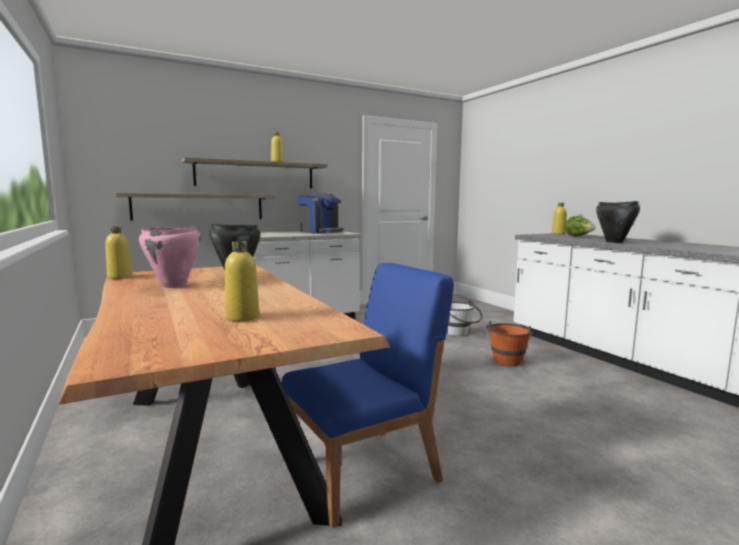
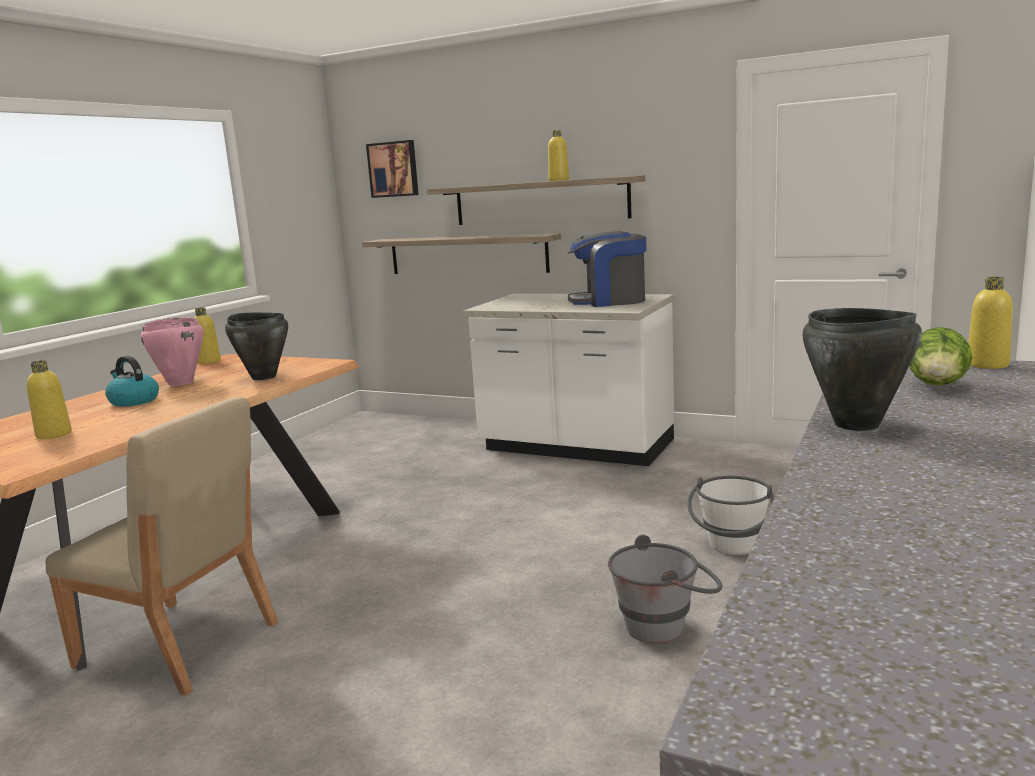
camera: 55 degrees right, 5 degrees up
(133, 140) = (394, 169): none -> picture
(194, 297) = (133, 401): none -> kettle
(320, 232) = (609, 301): coffee machine -> coffee machine turned 90 degrees clockwise
(364, 471) = (179, 646): blue chair -> beige chair
(508, 359) = (666, 625): orange bucket -> grey bucket

